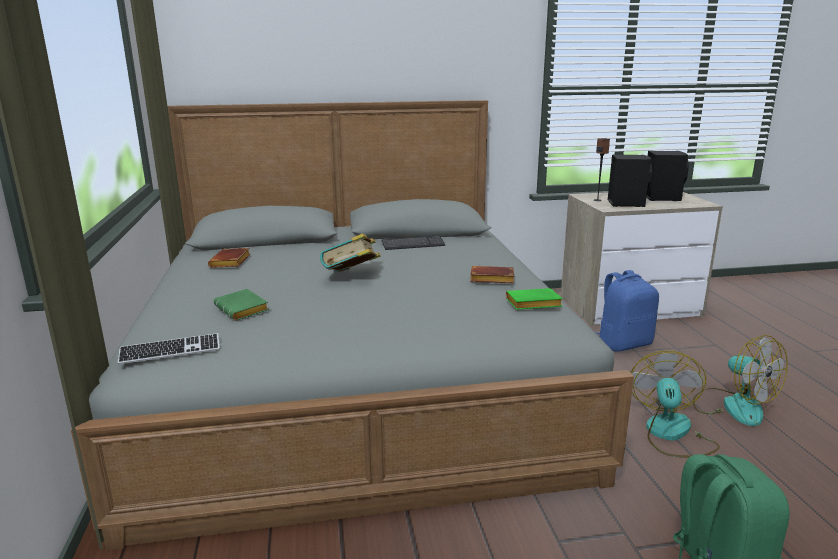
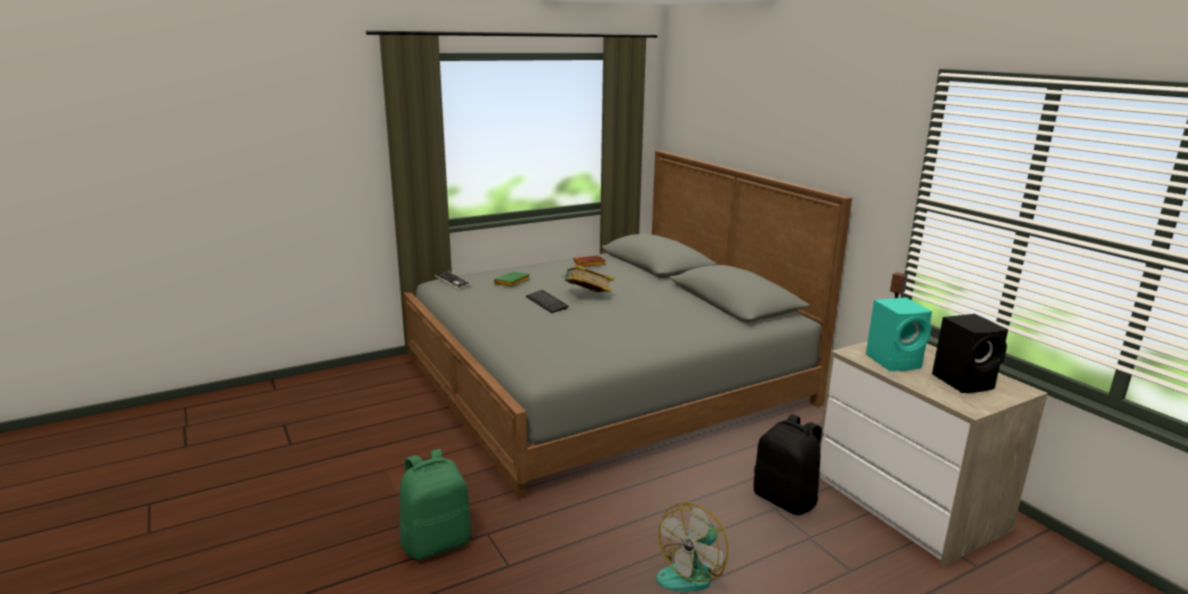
camera: 70 degrees right, 0 degrees up
(413, 244) = (683, 303): keyboard -> keyboard (546, 303)
(490, 279) = (619, 336): brown book -> none
(532, 304) = (577, 354): green book -> none
(623, 344) = (786, 499): blue backpack -> black backpack
(626, 203) = (895, 361): black speaker -> turquoise speaker
(671, 434) = (610, 528): fan -> none

